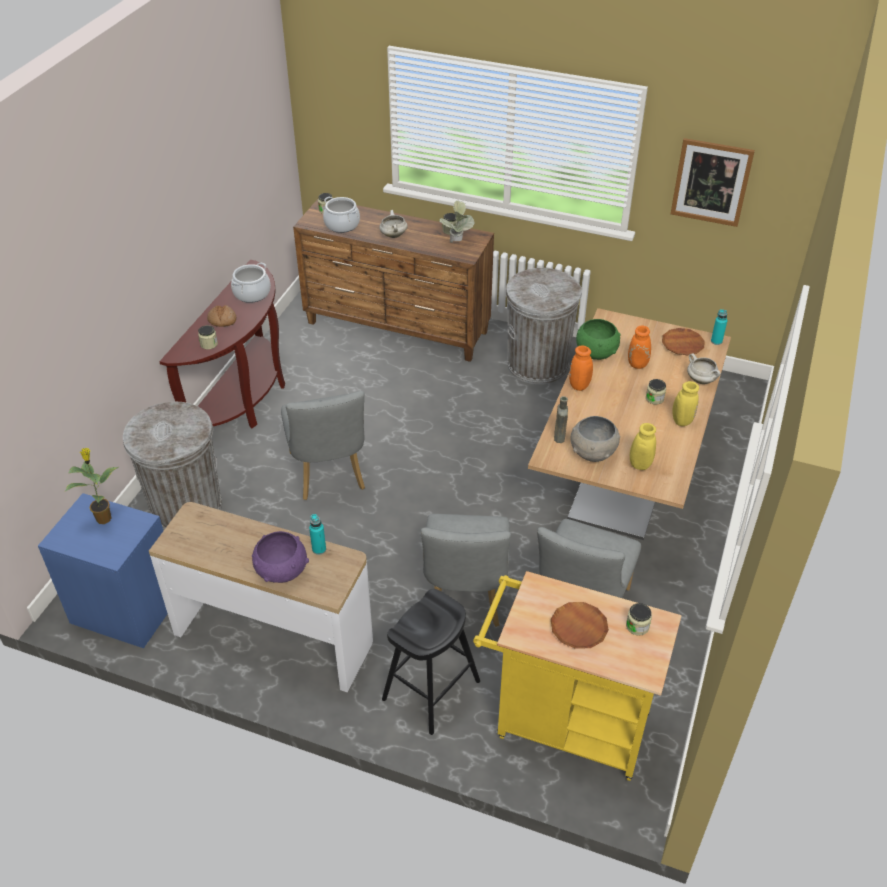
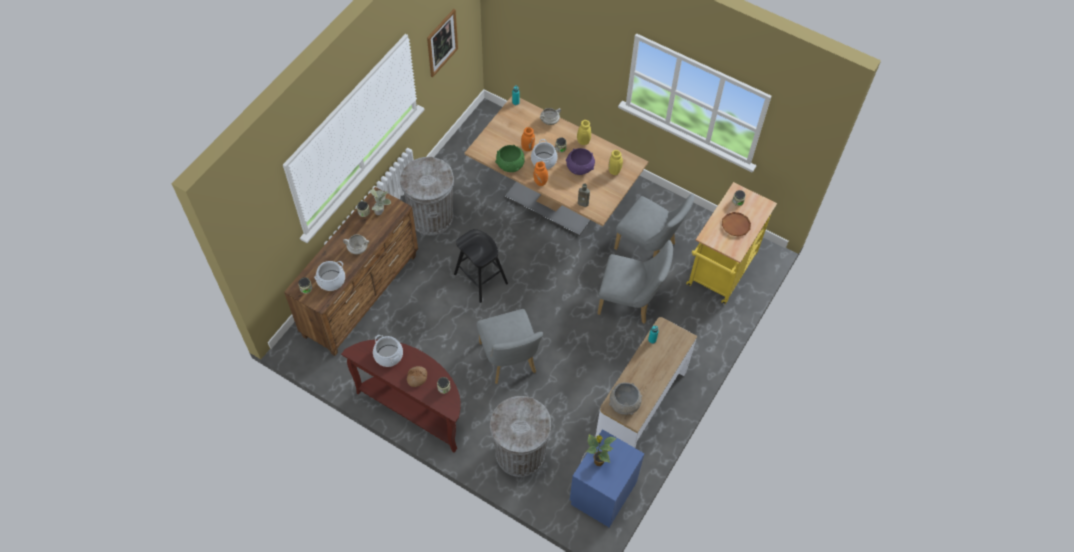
camera: 80 degrees left, 15 degrees up
(281, 571) = (665, 361): purple bowl -> purple bowl (580, 168)
(329, 475) = (509, 361): grey chair -> grey chair turned 75 degrees clockwise
(431, 690) = (690, 330): black stool -> black stool (480, 278)
(592, 452) = (599, 190): grey bowl -> grey bowl (624, 404)
(621, 384) = (543, 161): none -> cooking pot
(682, 344) = (514, 120): brown plate -> none

